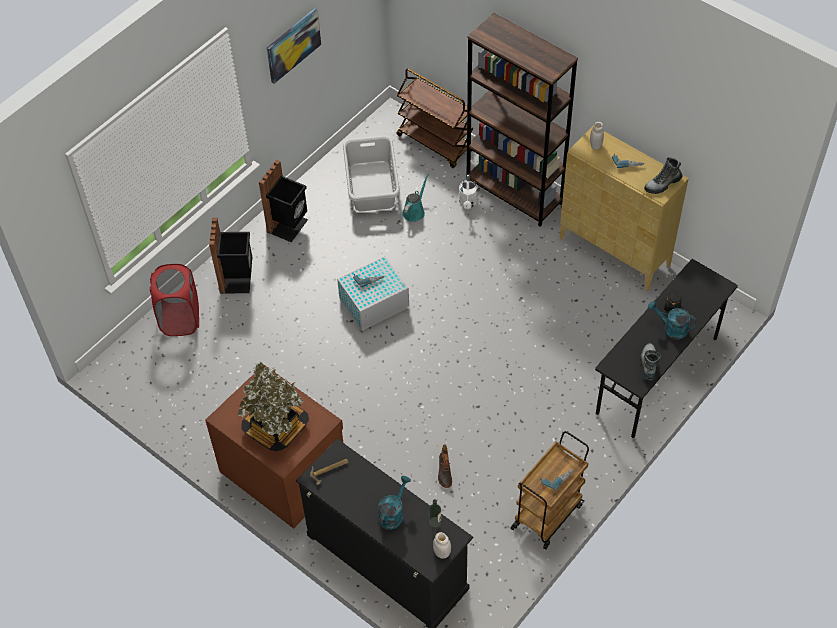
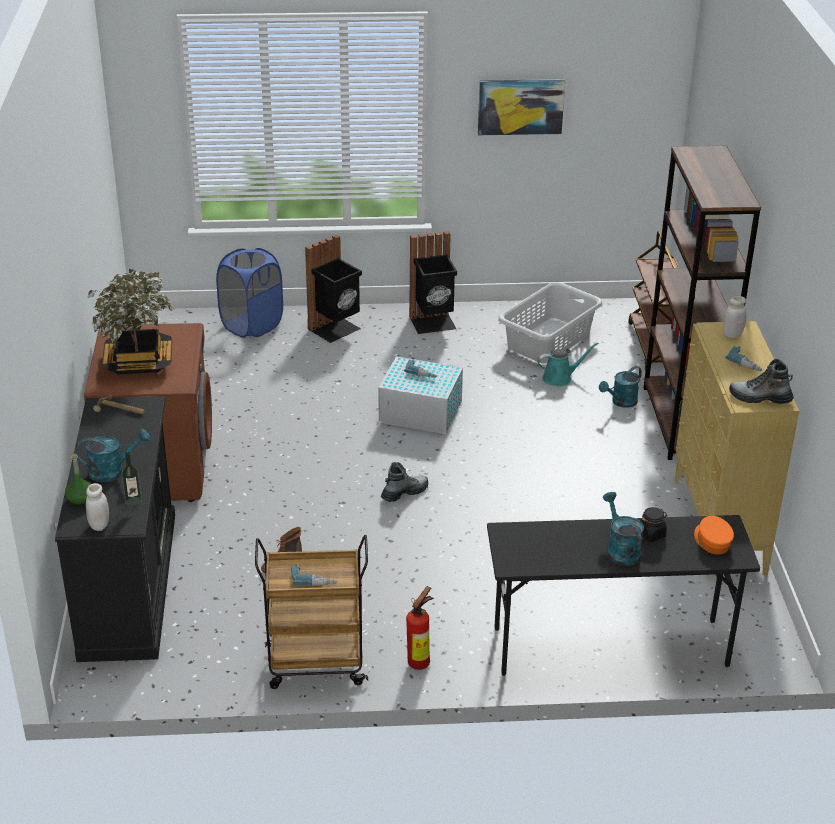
camera: 45 degrees right, 20 degrees down
(180, 319) = (252, 325): red laundry basket -> blue laundry basket
(406, 547) = (81, 499): none -> green bottle
(468, 203) = (621, 402): white watering can -> turquoise watering can
(589, 465) = (421, 661): none -> fire extinguisher
(648, 364) = (547, 558): boot -> boot (404, 493)
(700, 287) = (712, 541): none -> orange cap

